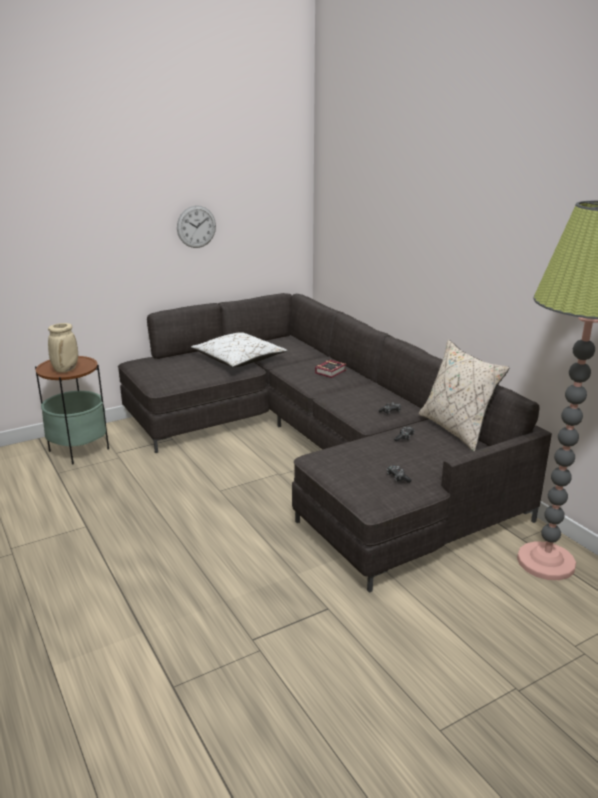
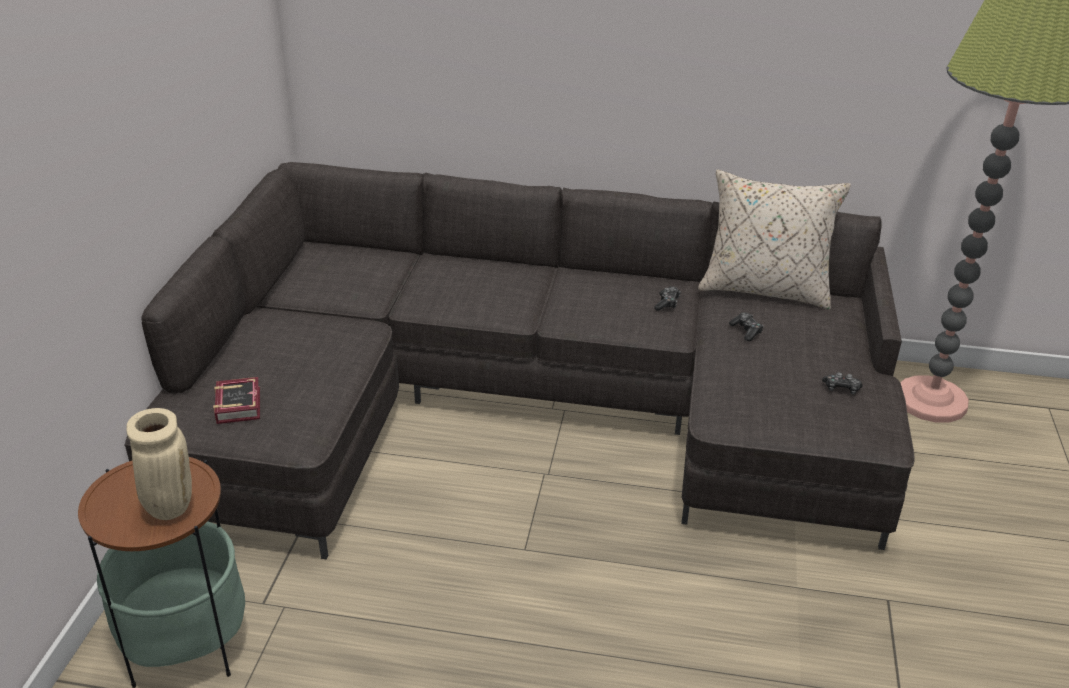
camera: 50 degrees left, 10 degrees up
(196, 226) = (171, 98): wall clock -> none
(239, 360) = (320, 324): white pillow -> none
(332, 371) = (487, 277): book -> book (240, 404)

